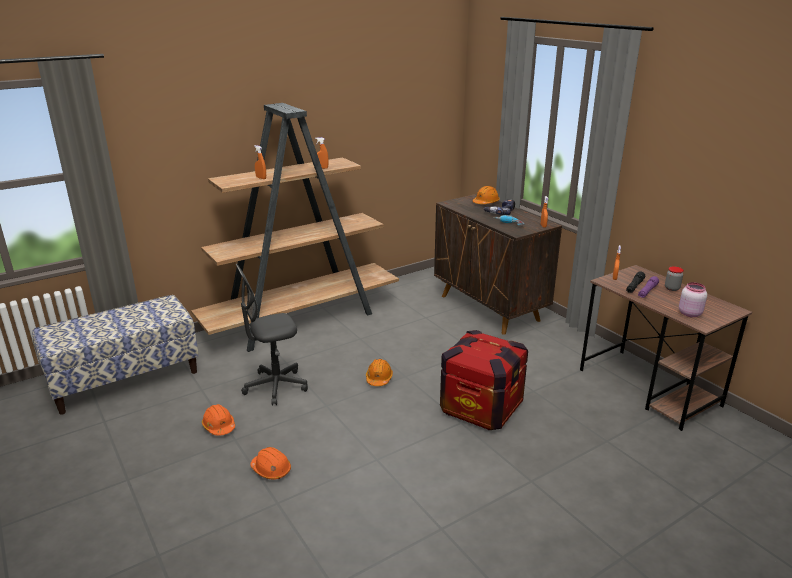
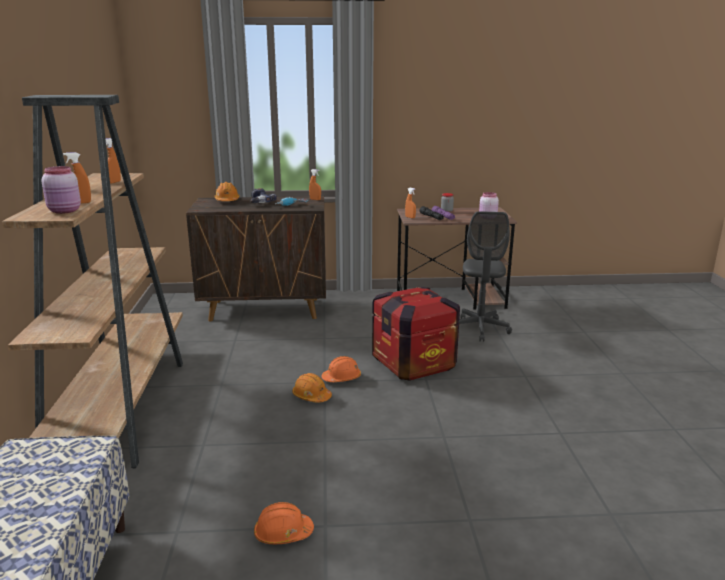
camera: 60 degrees left, 5 degrees down
(239, 181) = (65, 211): none -> pink jar
(271, 469) = (408, 510): orange hard hat -> orange hard hat (342, 378)
(275, 386) = (246, 466): grey office chair -> grey office chair (480, 328)

